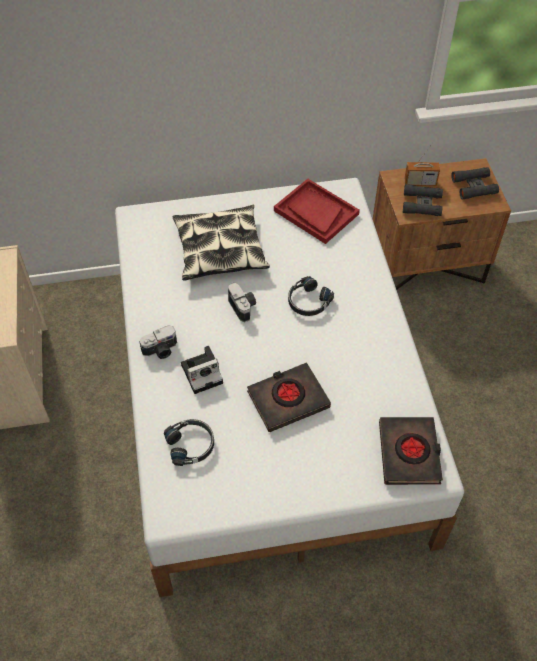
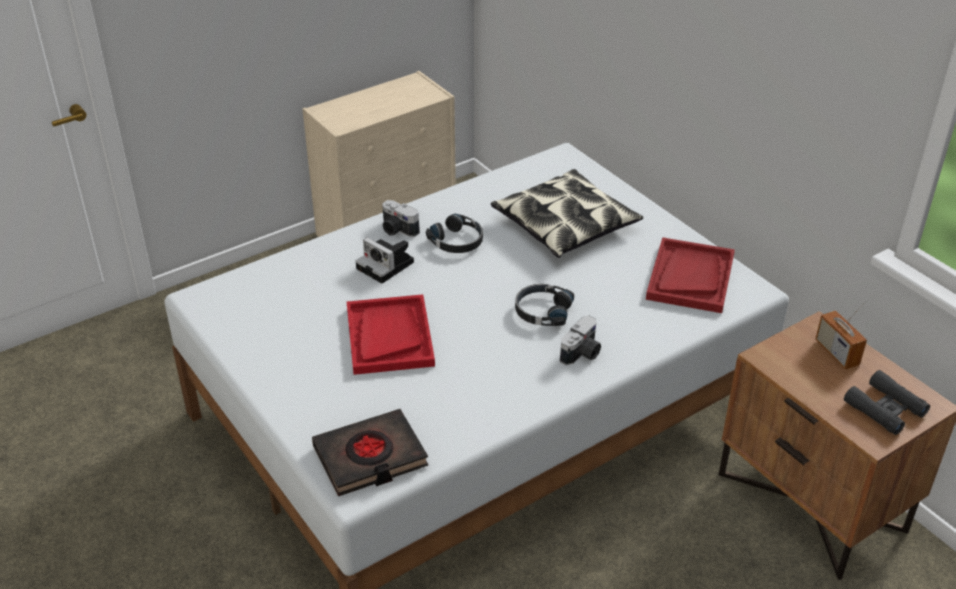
camera: 65 degrees right, 15 degrees down
(191, 445) = (291, 286): black headphones -> black headphones (457, 241)
(243, 307) = (497, 266): camera -> camera (582, 353)
(288, 399) = (389, 336): black book -> red tray
(422, 204) = (796, 365): black binoculars -> none

